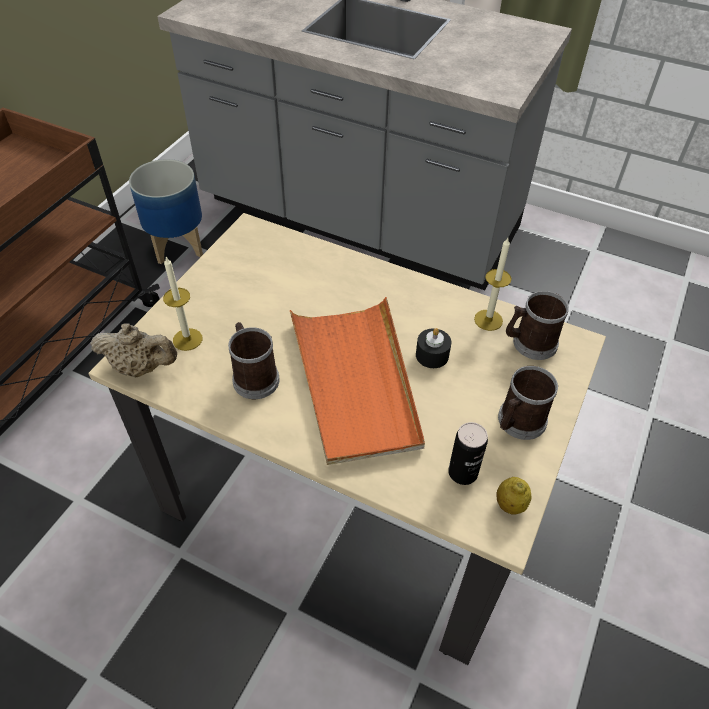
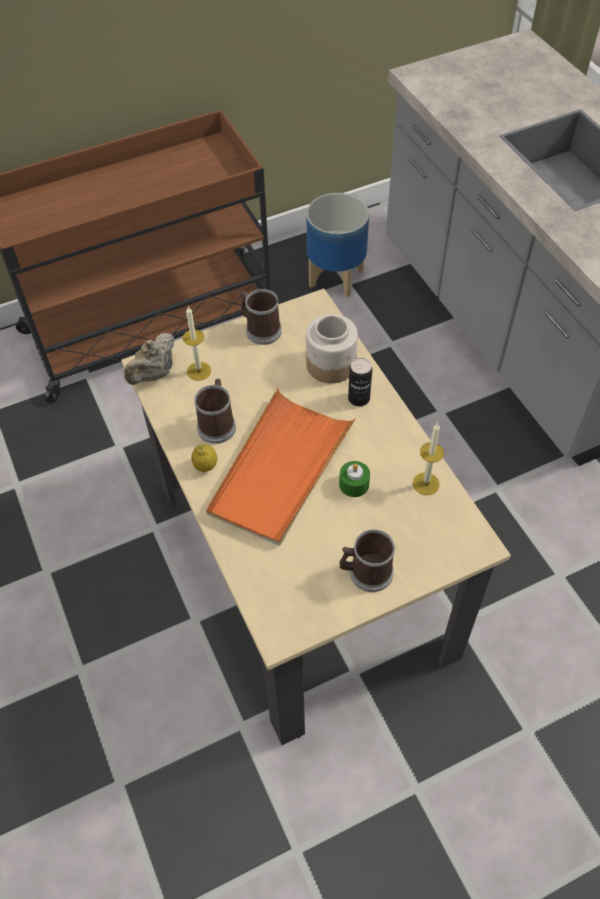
camera: 40 degrees right, 5 degrees up
(141, 367) = (154, 374): beige teapot -> beige teapot turned 75 degrees clockwise
(313, 269) = (331, 364): none -> jar
(432, 355) = (354, 484): black candle -> green candle
(462, 472) = (291, 579): can -> can (359, 398)
(510, 505) = (300, 621): lemon -> lemon (205, 466)
(529, 343) = (439, 521): mug -> mug (260, 329)

